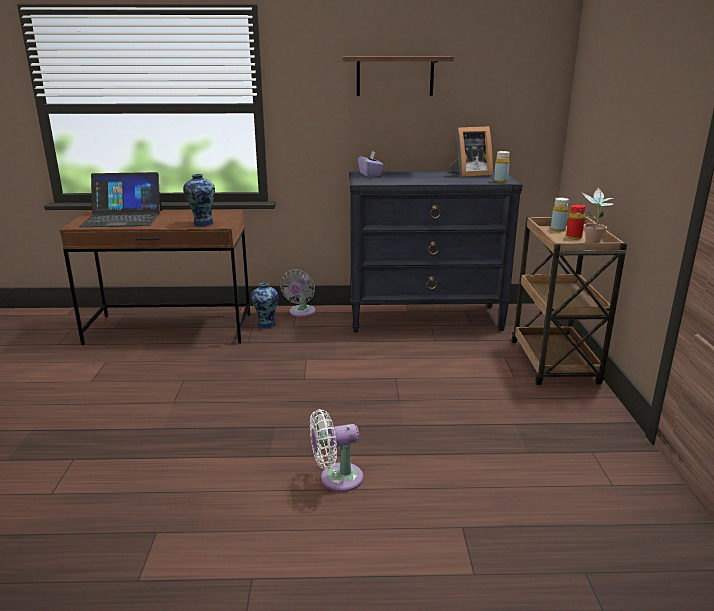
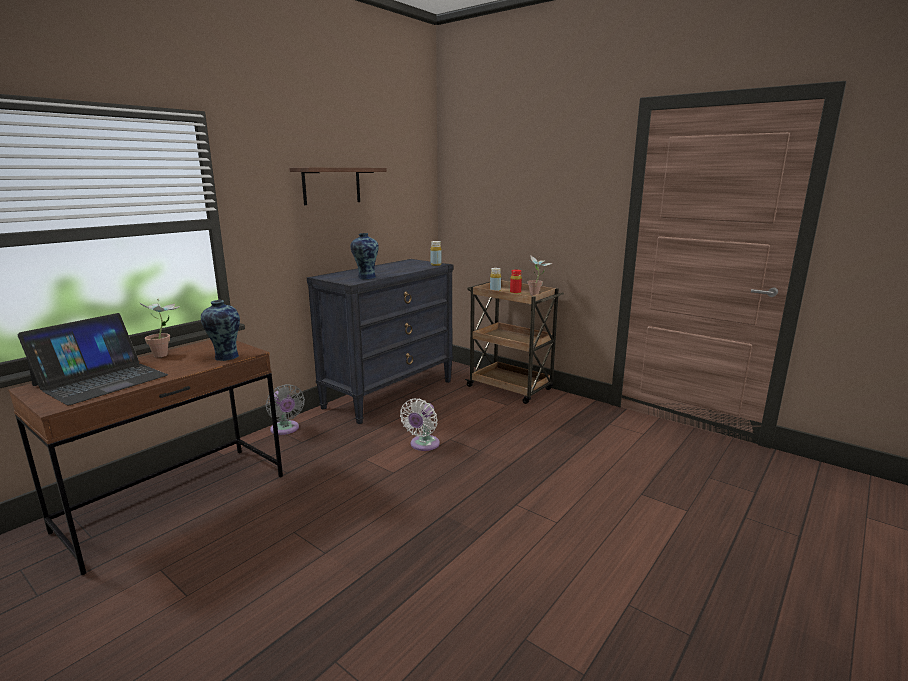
camera: 50 degrees left, 5 degrees down
(184, 212) = (166, 354): none -> potted plant
(266, 325) = (274, 452): vase -> vase (366, 277)
(337, 478) = (545, 516): white fan -> white fan (423, 445)
(370, 174) = (335, 276): purple tissue box -> none
(469, 174) = (401, 264): picture frame -> none

